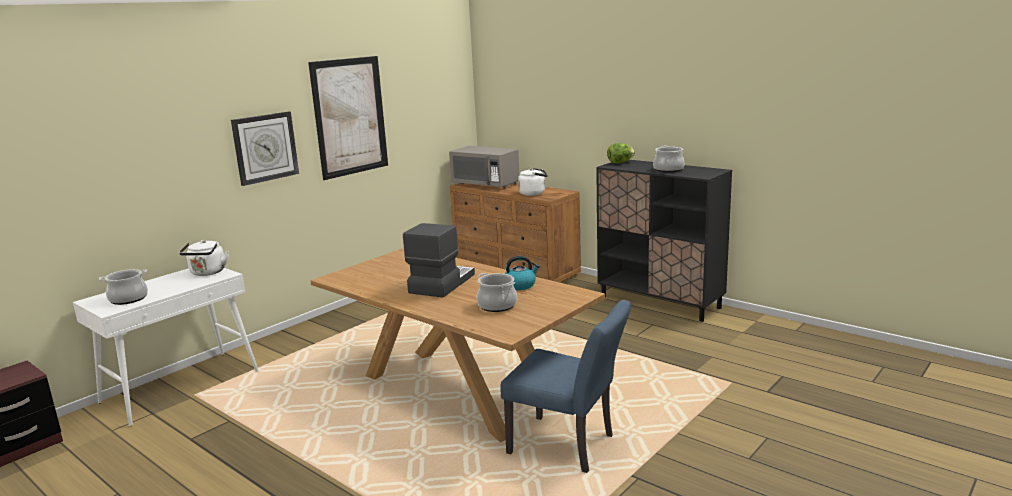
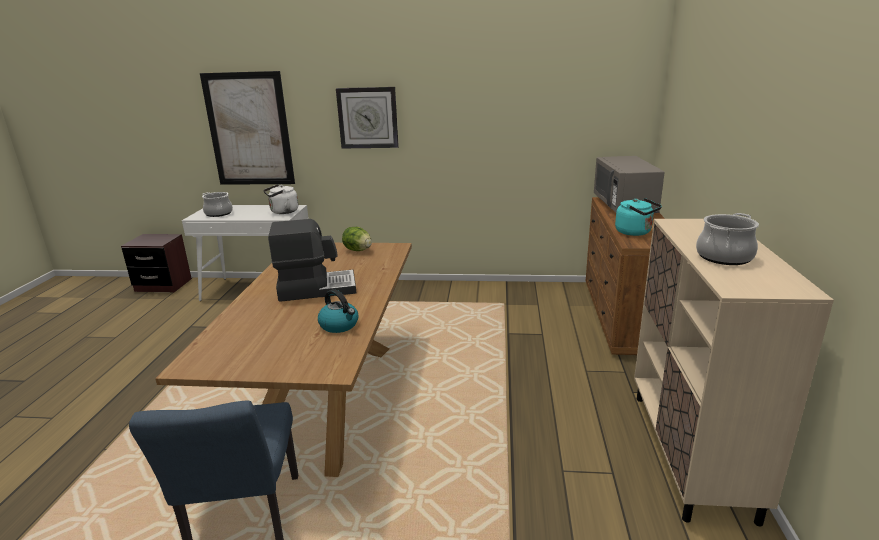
camera: 55 degrees right, 5 degrees up
(350, 117) = (466, 100): picture -> picture (249, 130)
(497, 305) = (269, 333): cooking pot -> none
(533, 193) = (635, 232): white kettle -> turquoise kettle
(620, 163) = (702, 223): lettuce -> lettuce (358, 250)
(660, 302) = (690, 453): black cabinet -> beige cabinet

